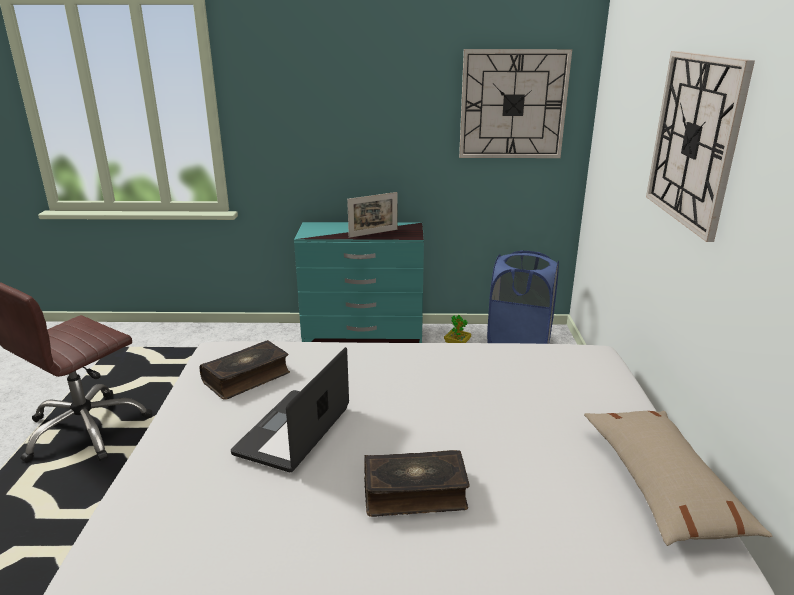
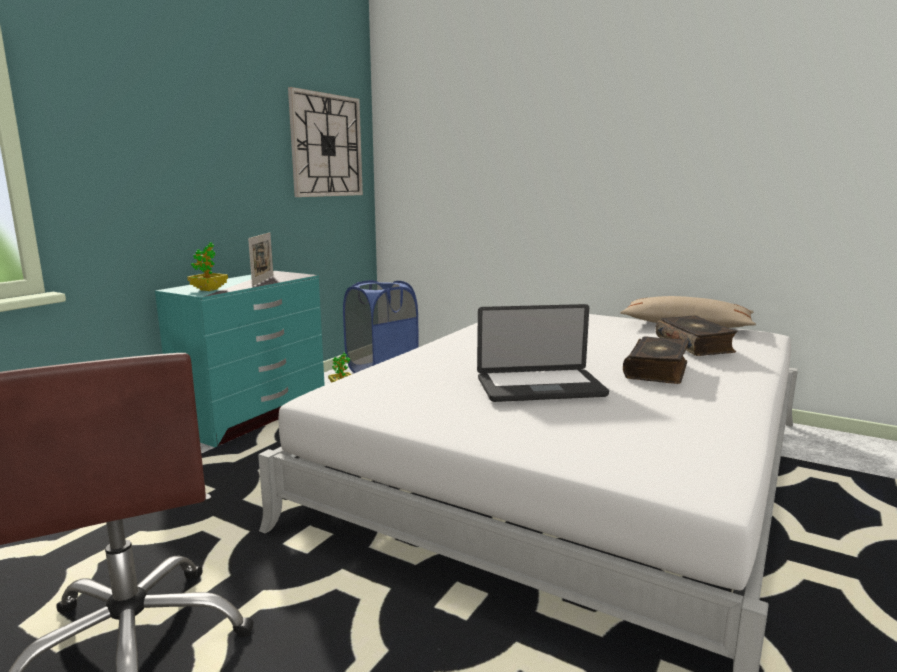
camera: 60 degrees left, 10 degrees down
(247, 378) = (411, 393): book -> book (695, 345)
(293, 431) = (540, 387): laptop -> laptop turned 60 degrees counterclockwise
(320, 232) = (209, 289): none -> potted plant
(694, 140) = (562, 136): wall clock -> none

